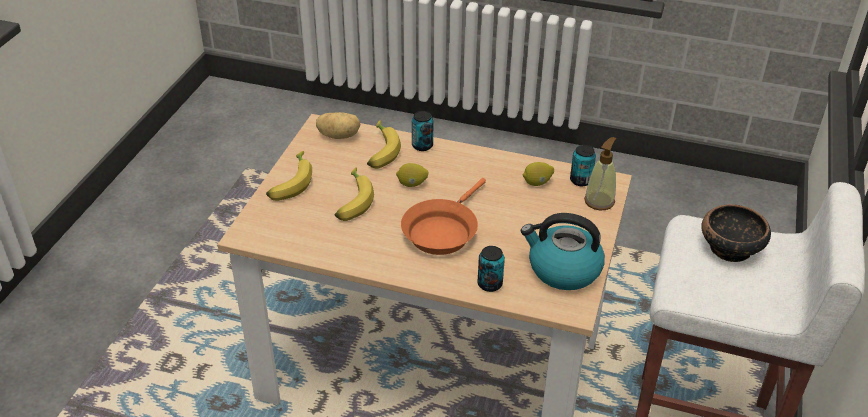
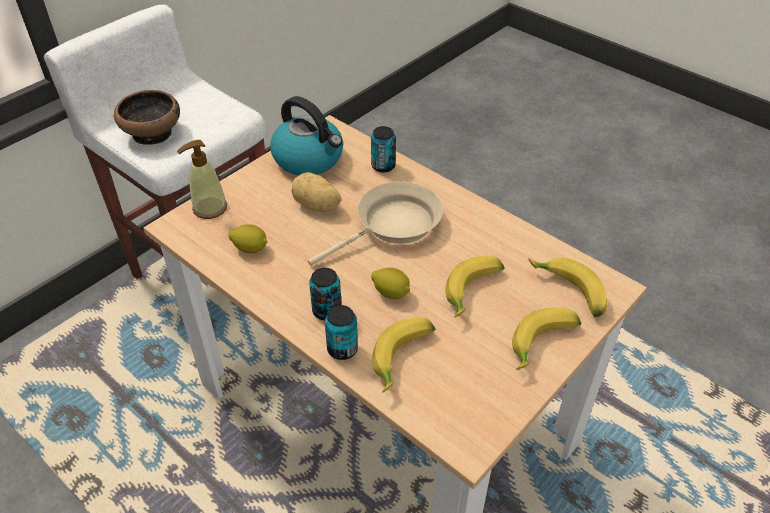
camera: 155 degrees left, 5 degrees up
(280, 221) = (568, 292): none -> banana
(339, 135) = (448, 410): potato -> potato (316, 206)
(442, 231) = (393, 226): orange frying pan -> beige frying pan
(580, 180) = (202, 236): can -> can (327, 311)

